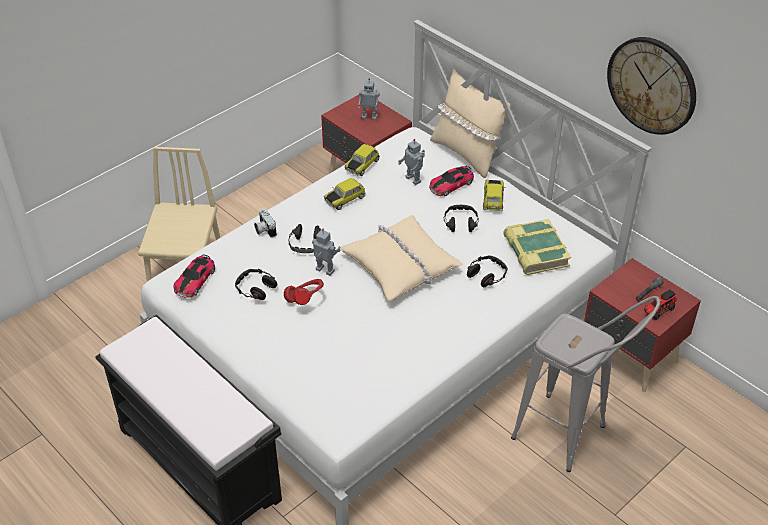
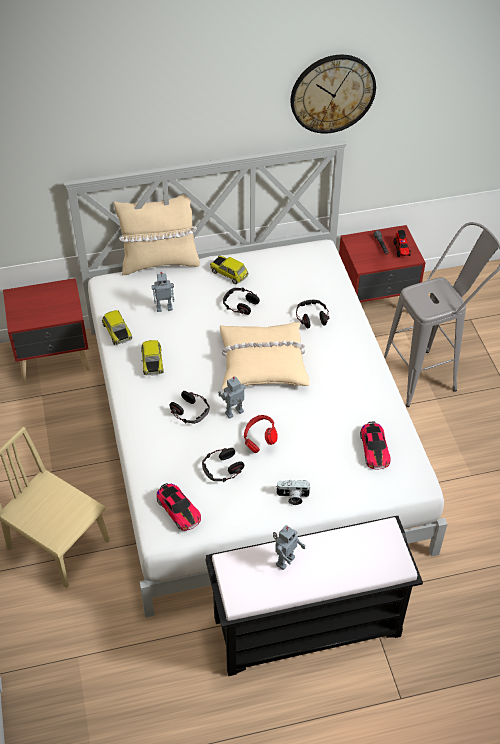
camera: 60 degrees left, 5 degrees up
(264, 229) = (147, 433): camera -> camera (292, 497)
(369, 117) = (43, 301): toy robot -> toy robot (284, 560)
(451, 184) = (191, 288): toy car -> toy car (374, 449)
(535, 252) = (307, 278): book -> none

